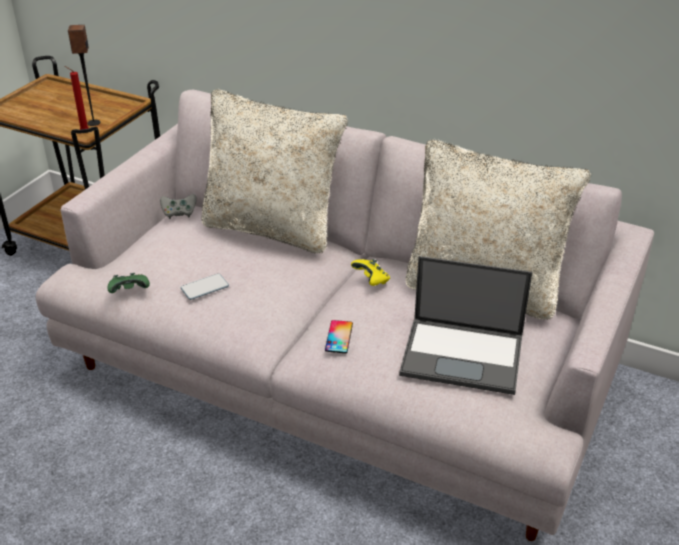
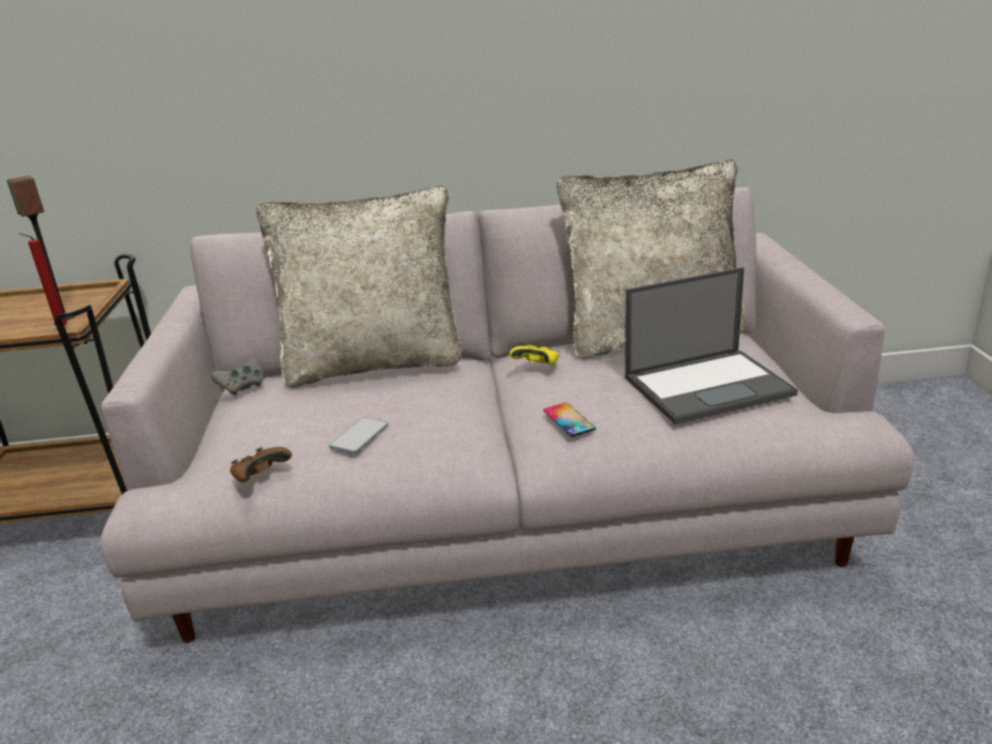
camera: 30 degrees left, 10 degrees down
(130, 291) = (261, 476): green game controller -> brown game controller

